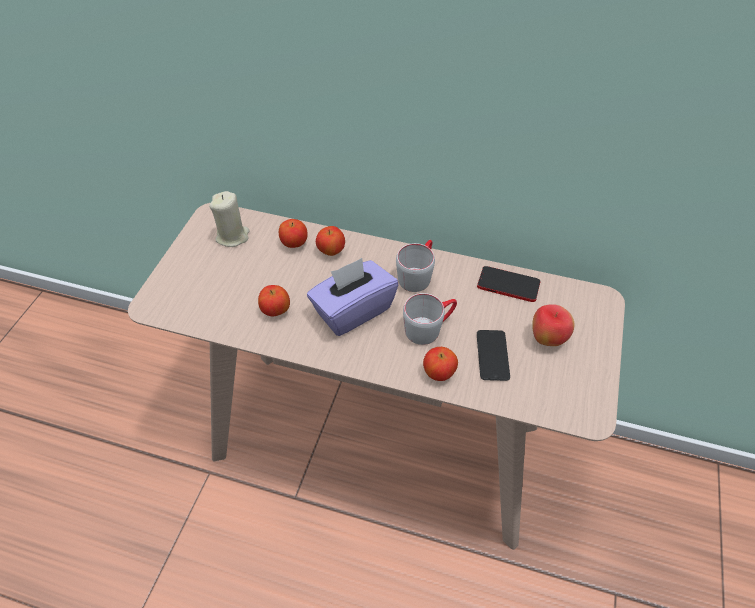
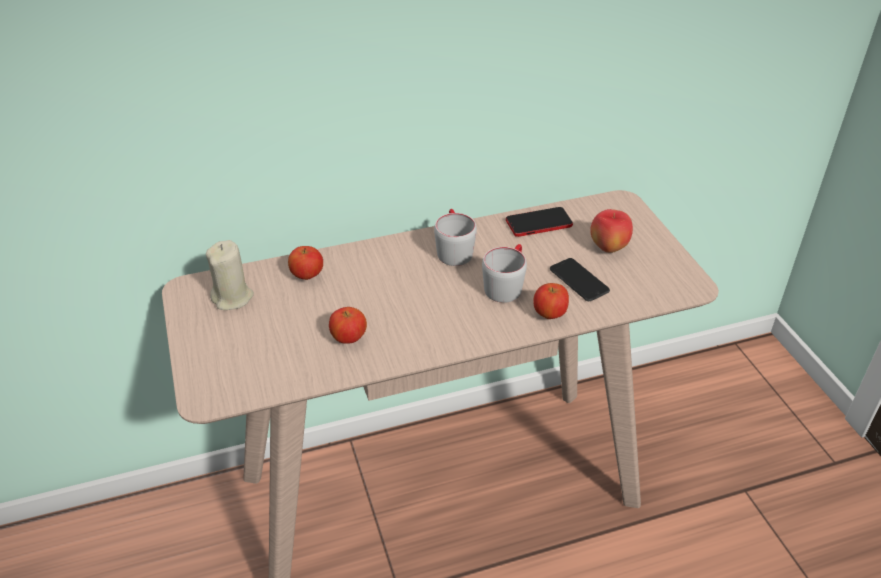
camera: 35 degrees left, 10 degrees down
(331, 251) = (352, 266): apple -> none
(352, 310) = (424, 304): purple tissue box -> none

